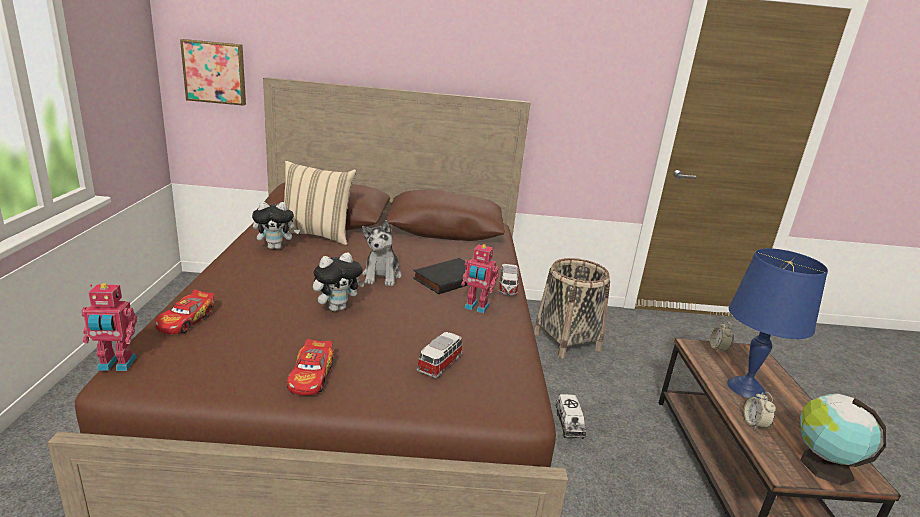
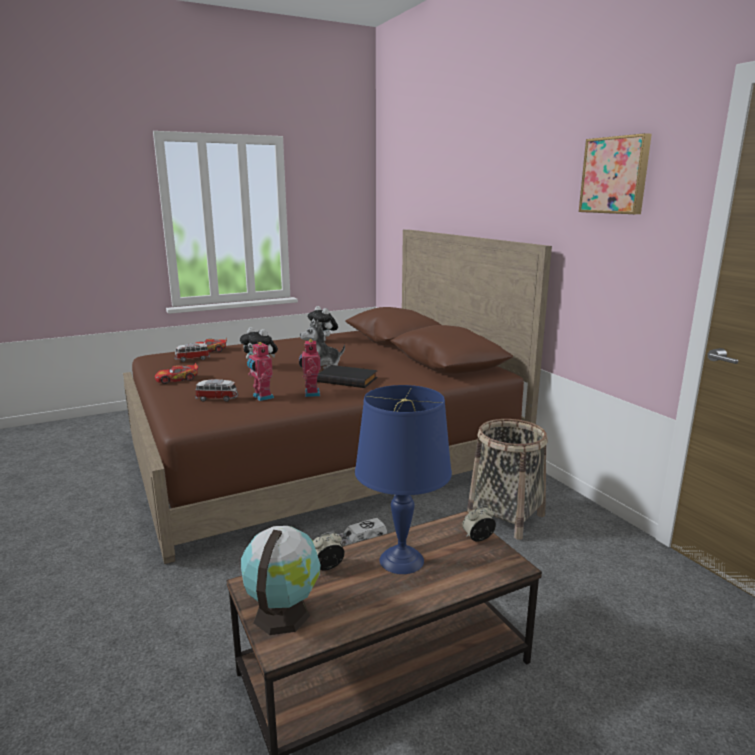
camera: 65 degrees right, 5 degrees down
(116, 365) = (159, 353): toy robot -> toy robot (261, 397)
(215, 72) = (393, 227): picture -> picture (615, 175)
(316, 235) = (360, 342): beige pillow -> none
(507, 288) = (361, 396): toy car -> toy car (192, 359)

